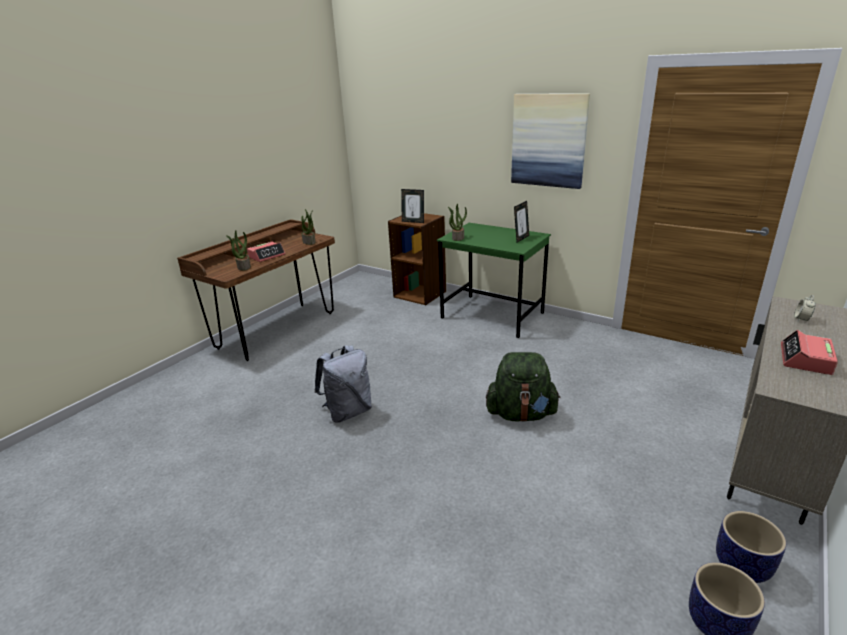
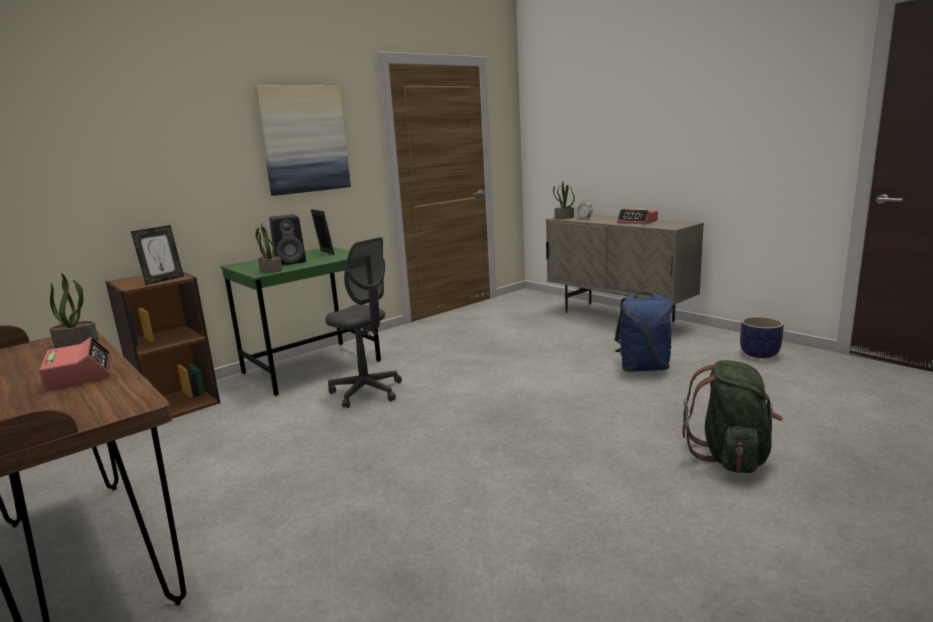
camera: 75 degrees left, 10 degrees down
(243, 267) = (105, 391): potted plant -> potted plant (564, 217)
(348, 412) = (459, 477): grey backpack -> none
(459, 347) = (367, 392): none -> grey office chair
(487, 236) = (291, 262): none -> black speaker
(521, 414) = (523, 377): green backpack -> green backpack (731, 456)
(587, 494) = (643, 368): none -> blue backpack
(741, 566) = (711, 340): planter -> none

